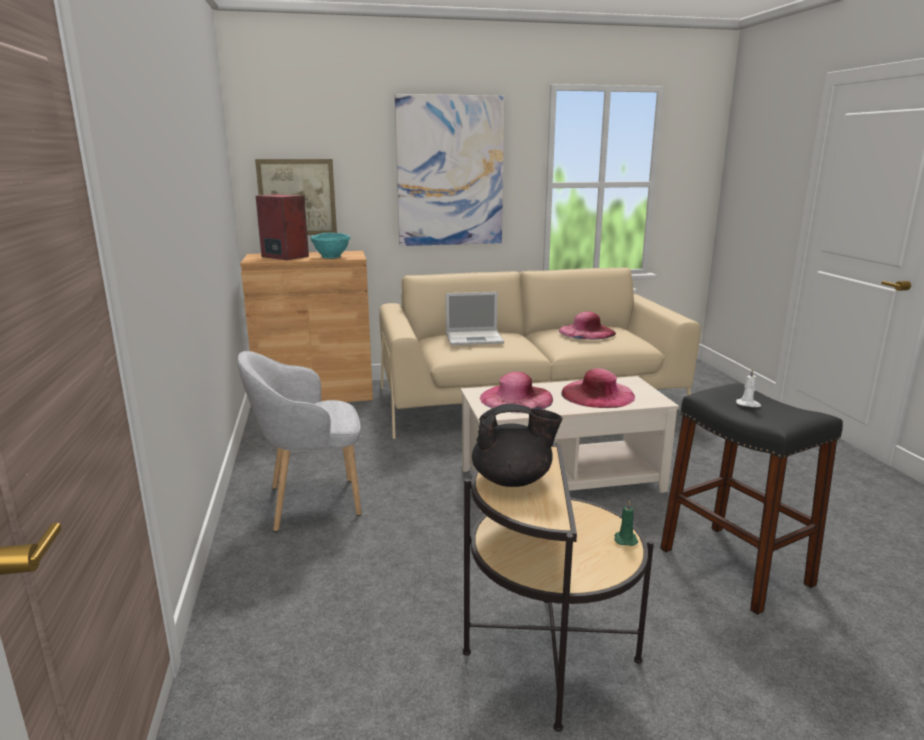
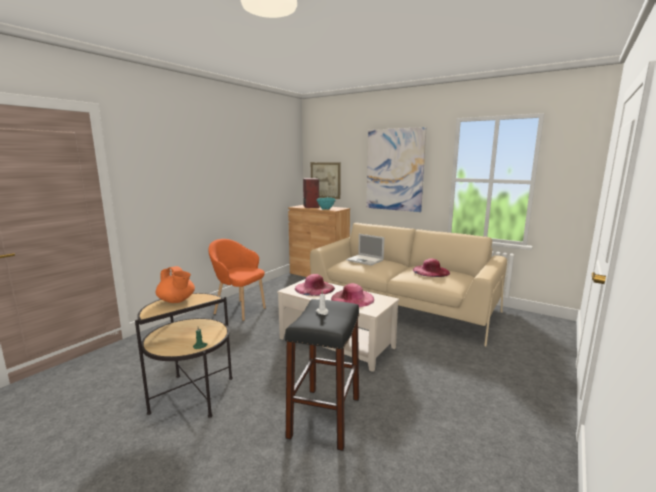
camera: 45 degrees right, 5 degrees down
(310, 503) = (239, 310): grey armchair -> orange armchair
(513, 480) = (177, 301): black teapot -> orange teapot

